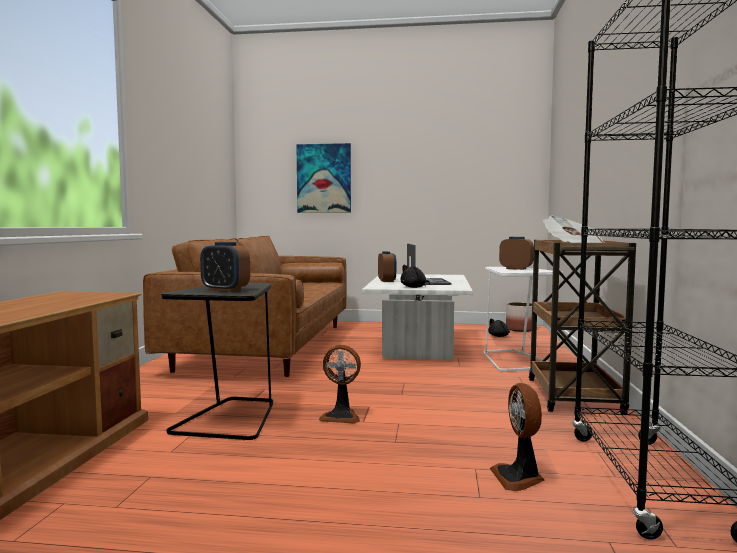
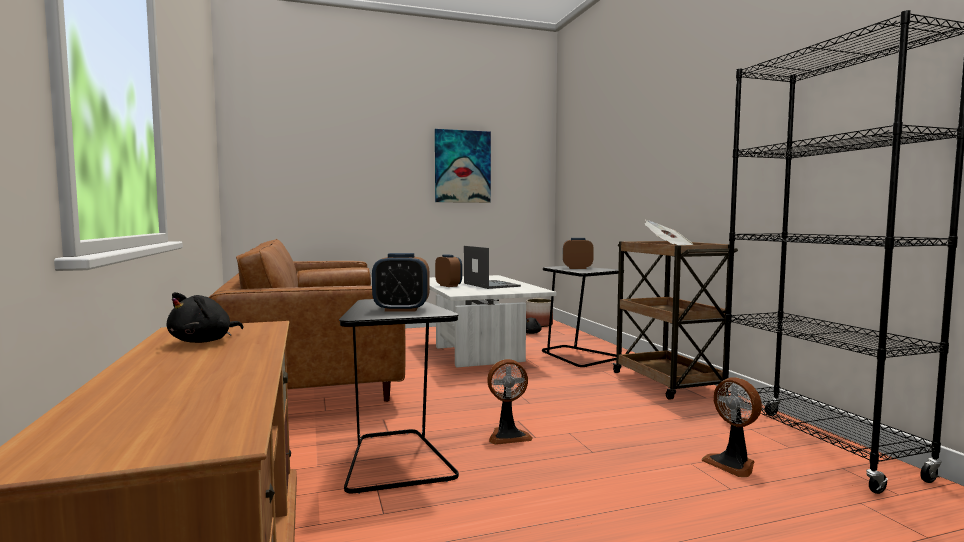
camera: 25 degrees left, 0 degrees up
(324, 178) = (332, 173): picture -> picture (462, 166)
(414, 287) = (496, 291): black plush toy -> black plush toy (204, 341)
(514, 361) = (578, 356): white side table -> black side table

